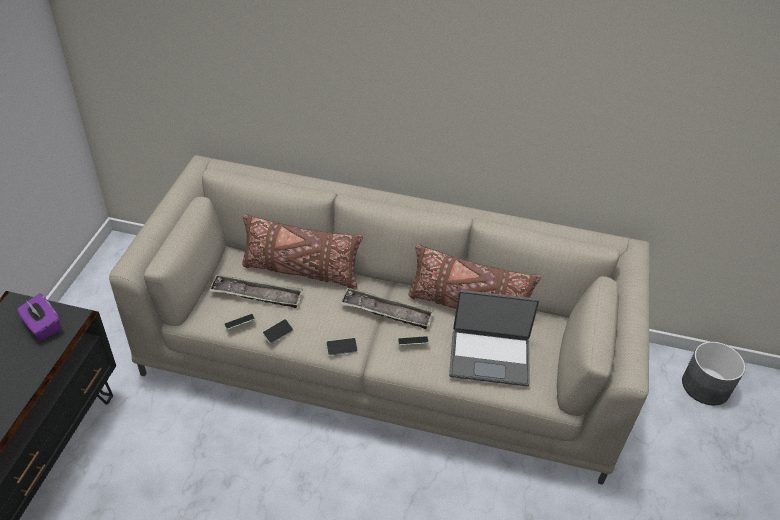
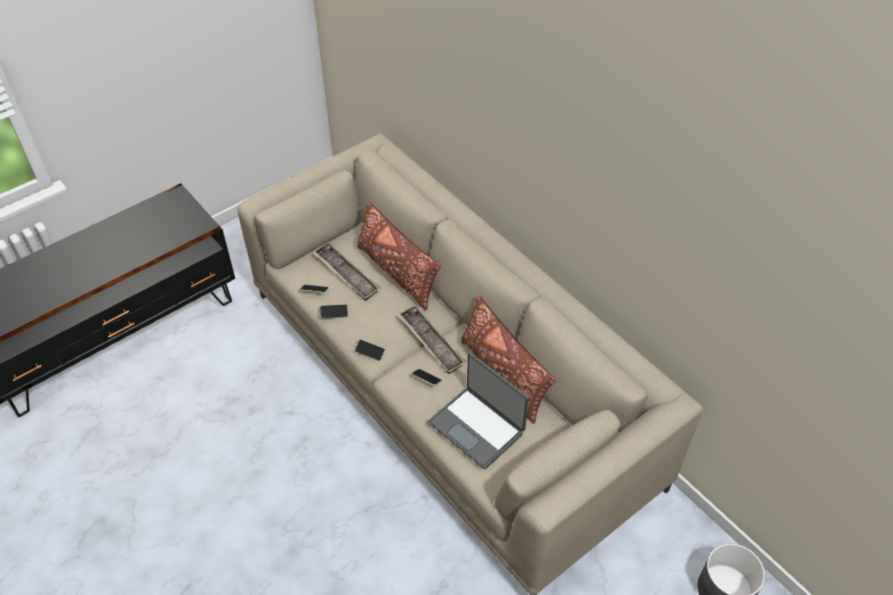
camera: 40 degrees right, 5 degrees up
(43, 326) = (180, 221): purple tissue box -> none

